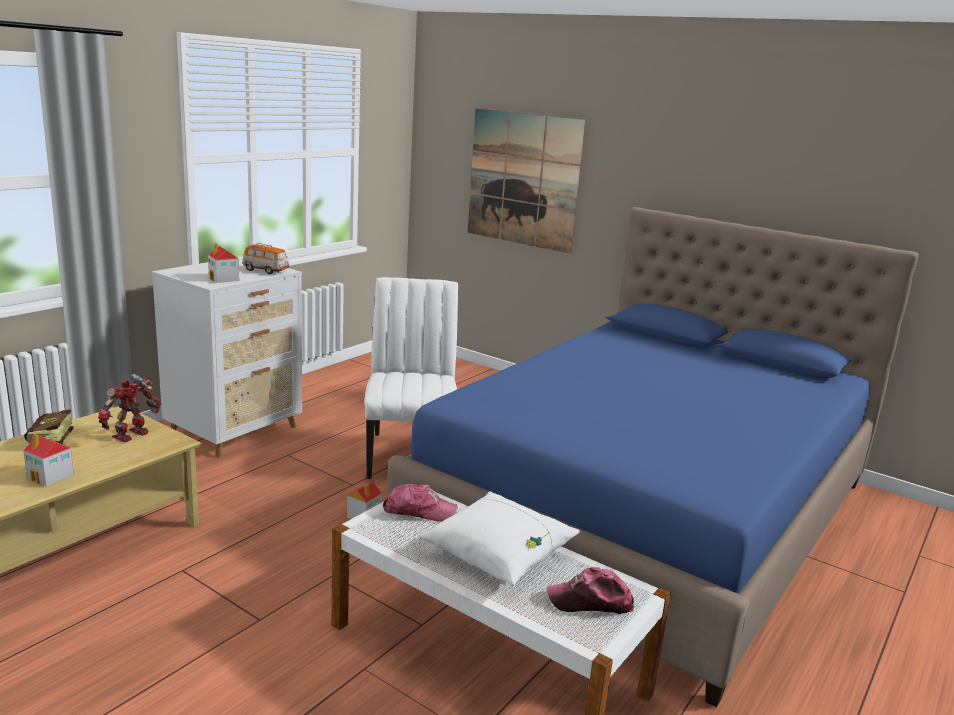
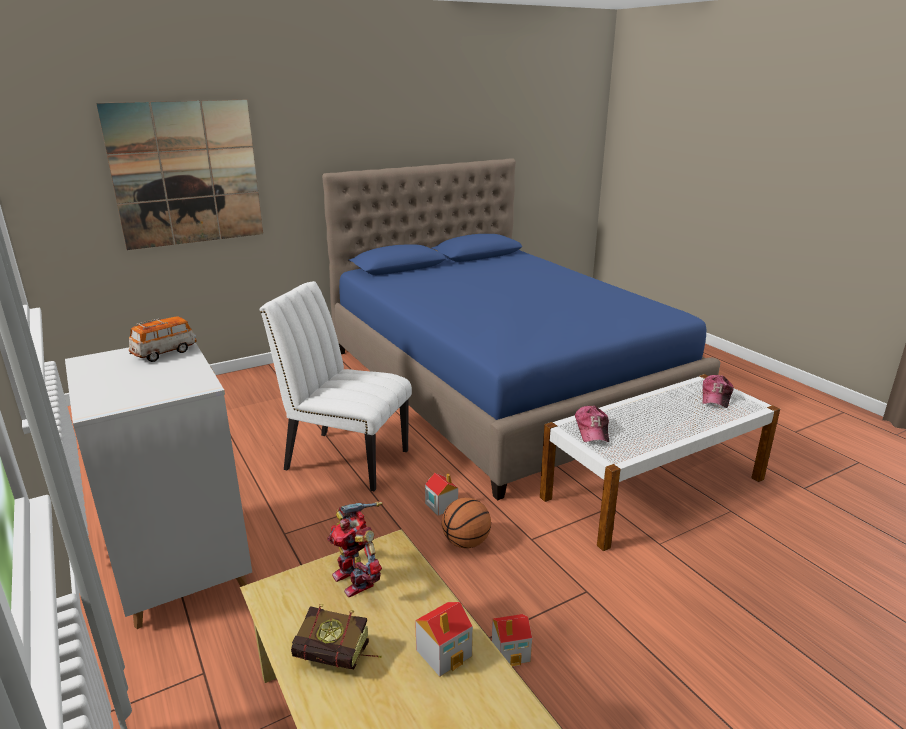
camera: 65 degrees left, 5 degrees up
(224, 279) = (179, 378): toy house -> toy house (511, 651)
(311, 538) = (466, 542): none -> basketball
(418, 510) = (592, 430): cap -> cap turned 150 degrees clockwise
(498, 554) = (659, 413): white pillow -> none

